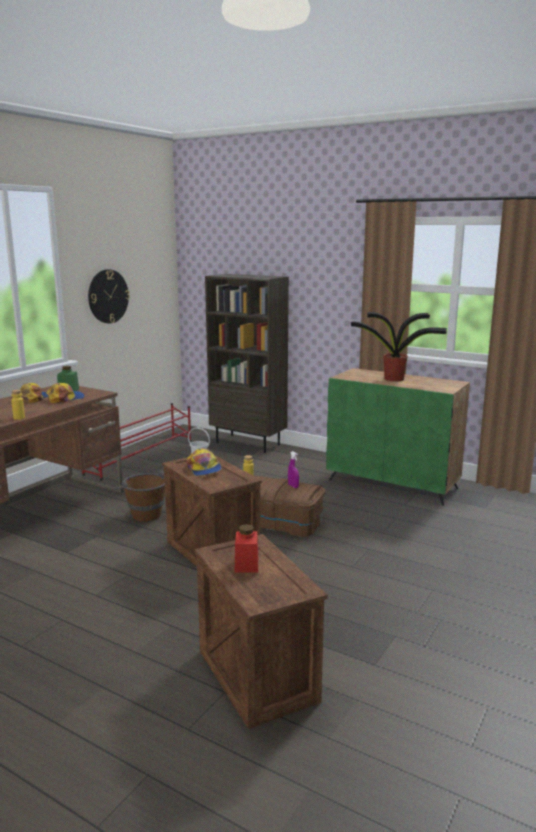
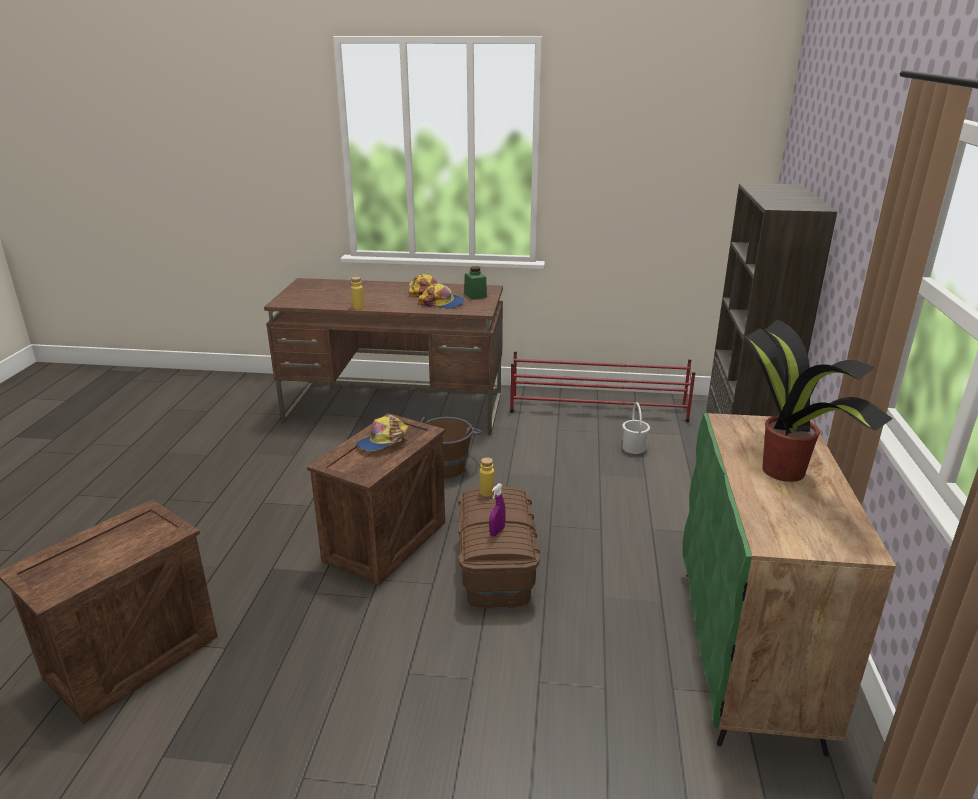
camera: 65 degrees right, 10 degrees up
(108, 296) = (618, 189): wall clock -> none
(246, 565) = (113, 540): red jar -> none

